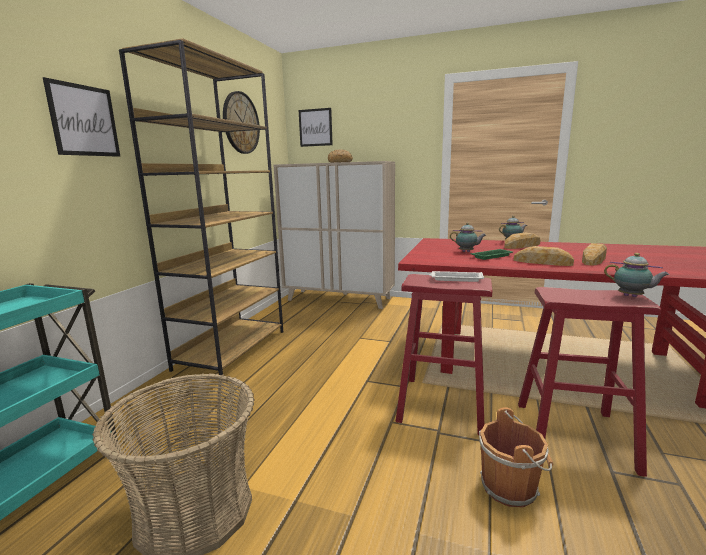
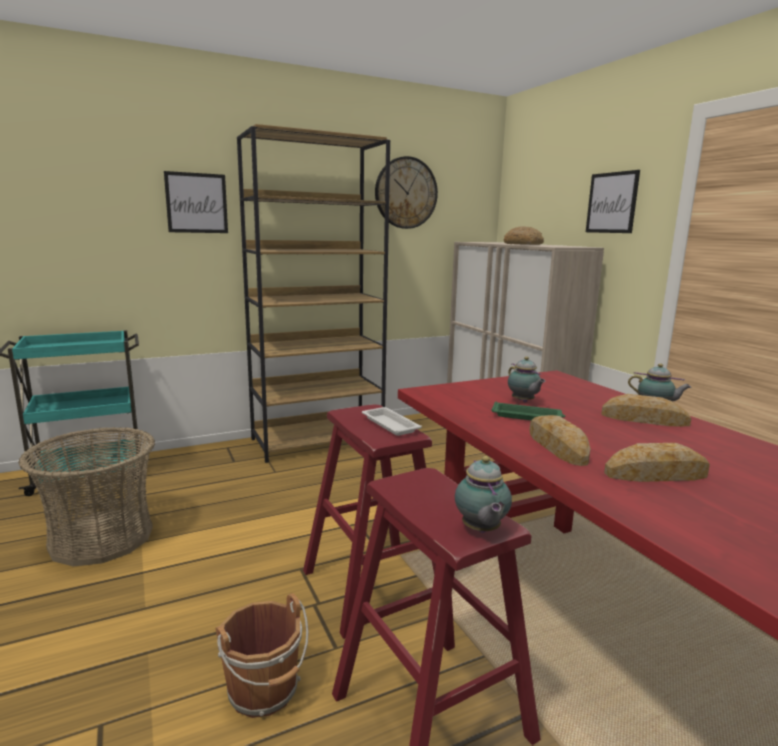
camera: 45 degrees right, 0 degrees up
(315, 127) = (526, 193): picture -> picture (612, 203)

